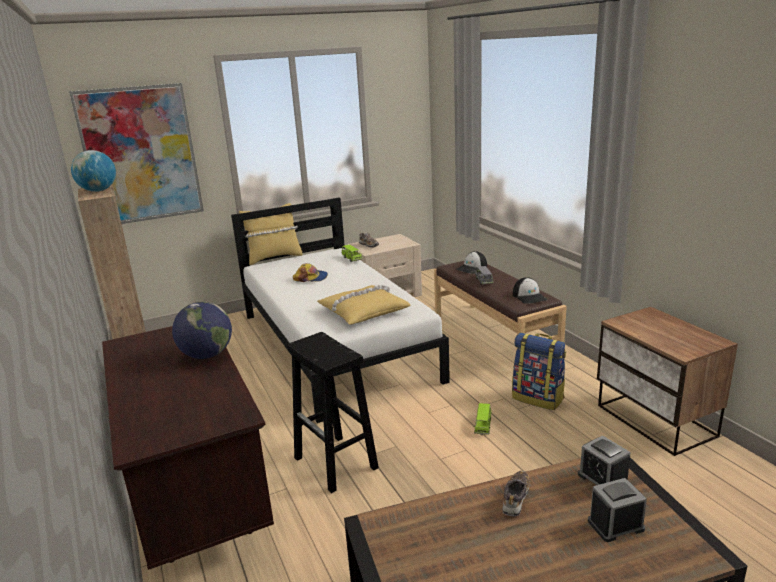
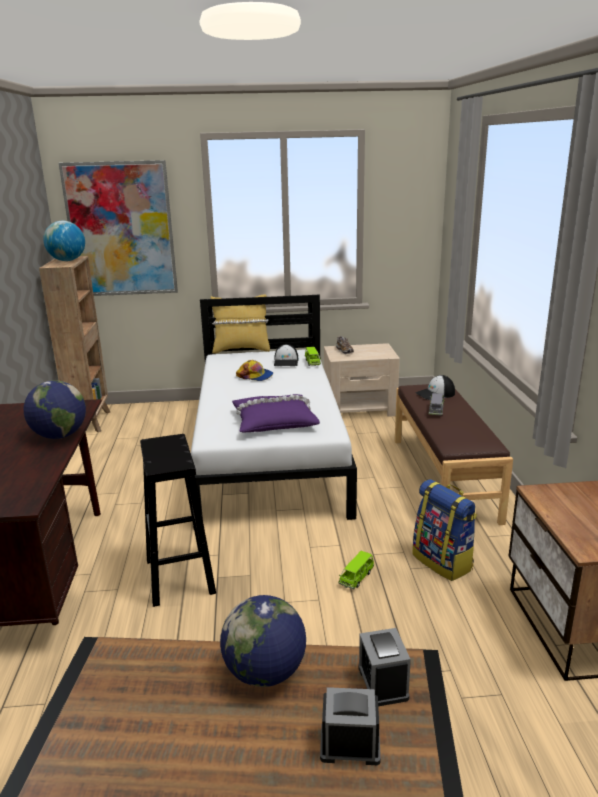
camera: 20 degrees right, 0 degrees up
(363, 312) = (274, 421): yellow pillow -> purple pillow
(515, 498) = (265, 673): shoe -> globe
(529, 297) = (473, 439): cap -> cap (286, 362)

